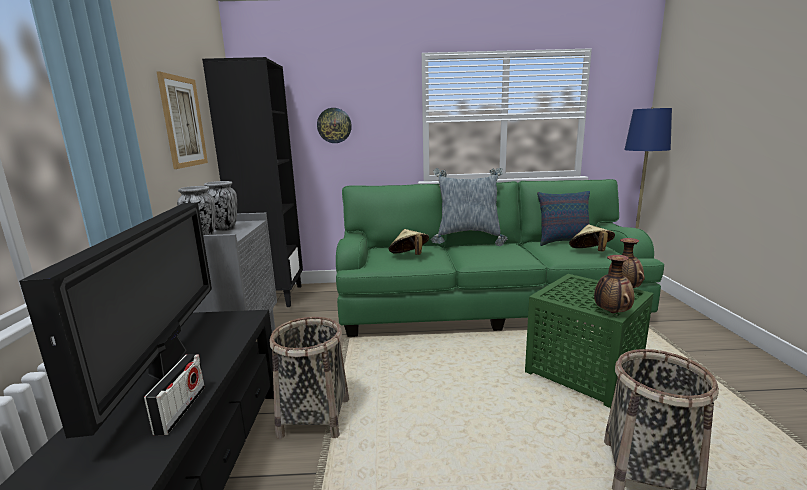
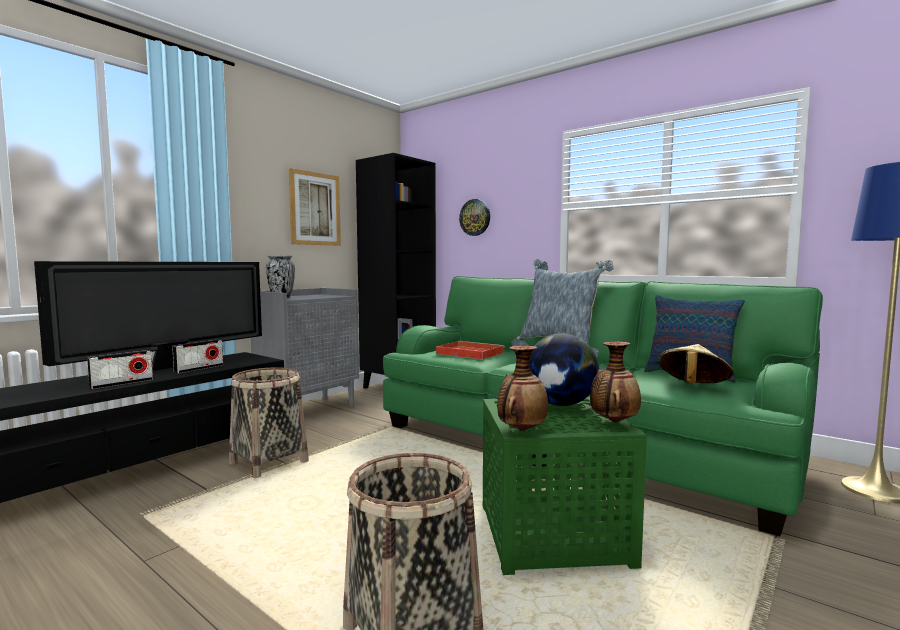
camera: 40 degrees right, 10 degrees down
(210, 352) = (199, 369): none -> radio
(224, 229) = (311, 296): vase -> none
(409, 256) = (468, 353): beige hat -> red tray
(573, 285) = (561, 404): none -> globe

